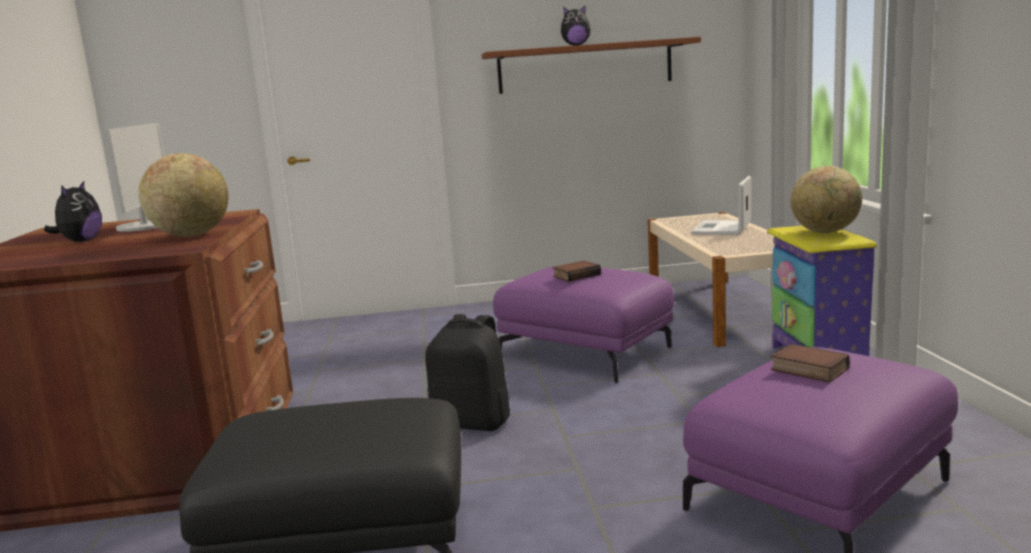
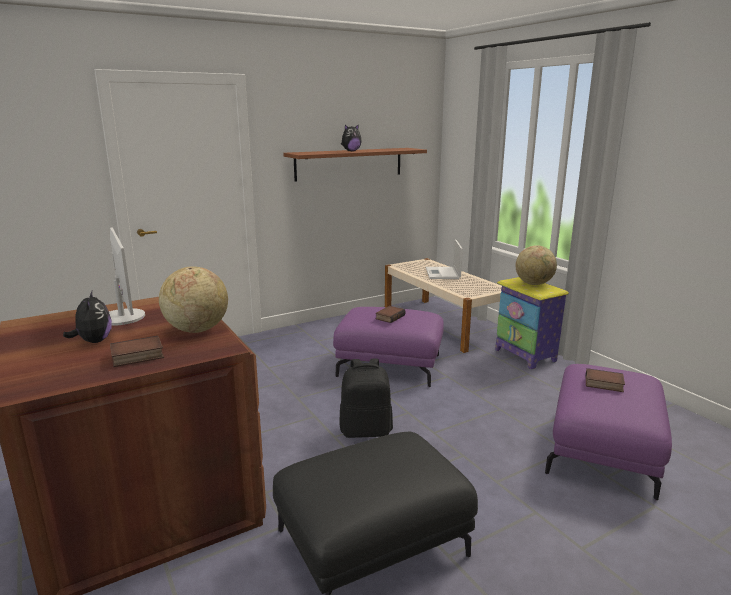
camera: 25 degrees left, 5 degrees up
(90, 252) = (136, 357): none -> book

